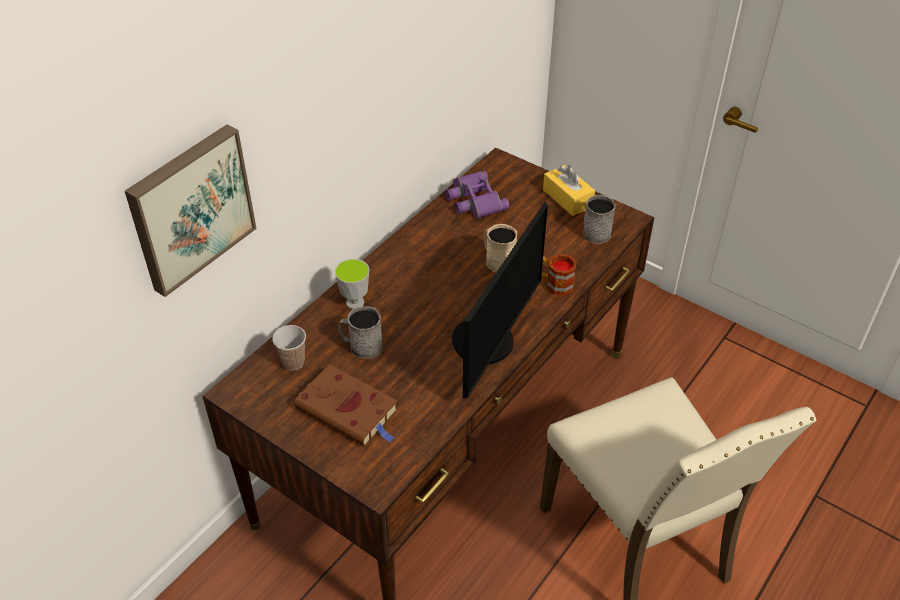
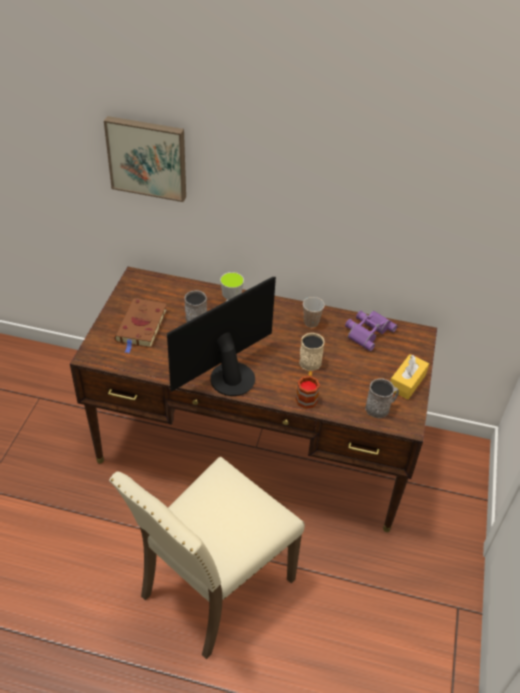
camera: 65 degrees right, 0 degrees up
(293, 362) = (168, 292): cup -> cup (311, 322)
(489, 344) = (228, 376): monitor -> monitor turned 135 degrees clockwise

